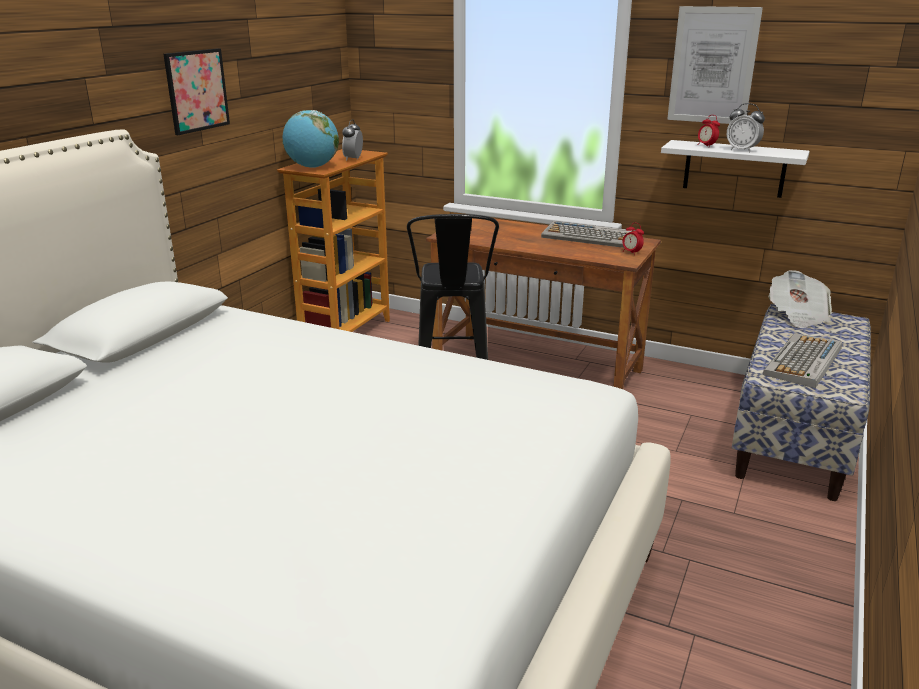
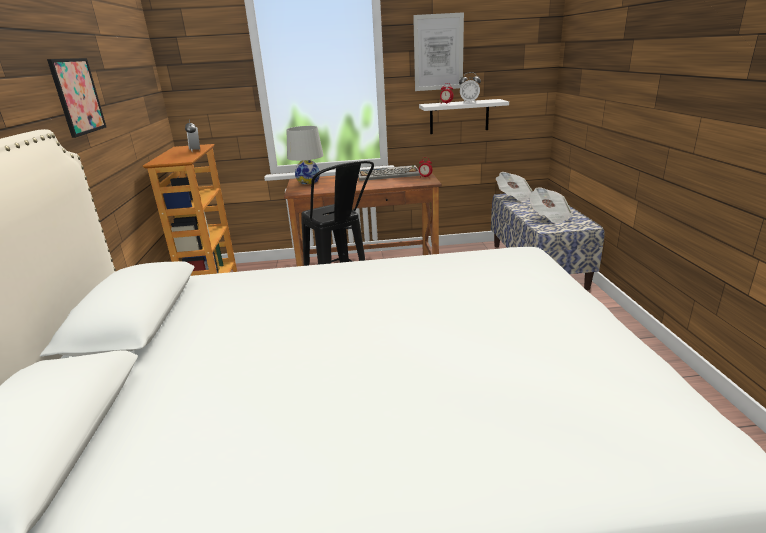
camera: 30 degrees left, 0 degrees up
(313, 167) = (172, 159): globe -> none
(480, 224) = (308, 181): none -> white table lamp
(803, 361) = (549, 217): keyboard -> newspaper

